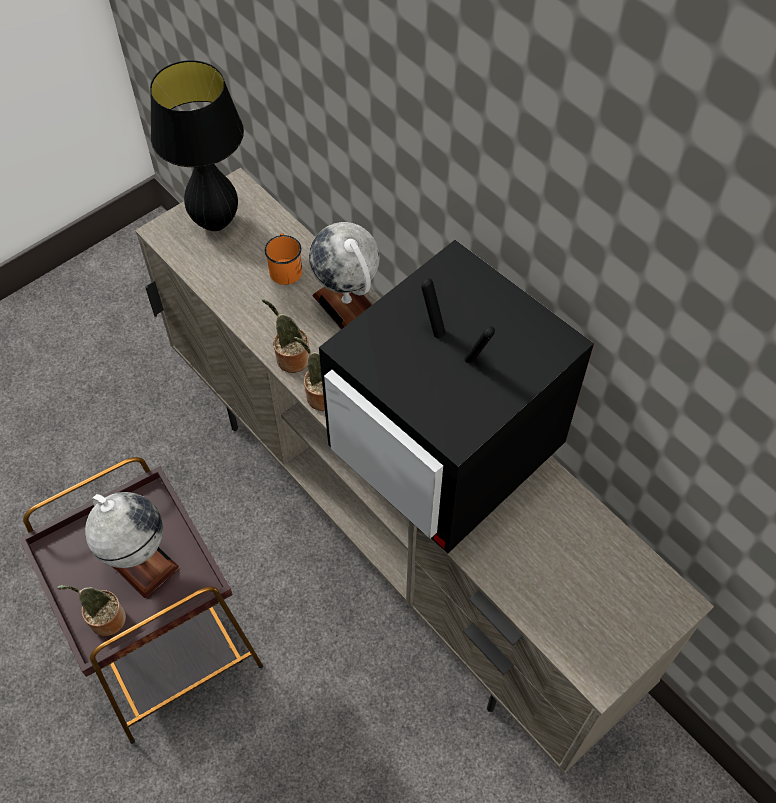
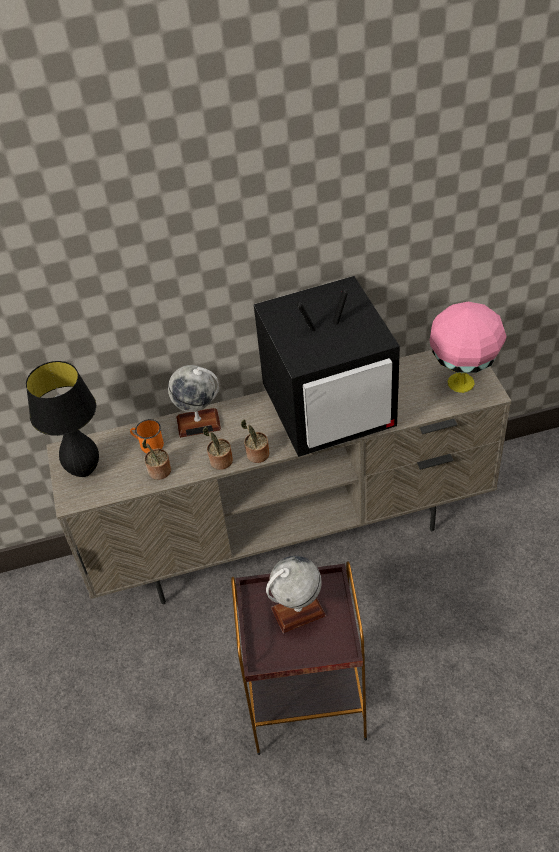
camera: 60 degrees left, 10 degrees down
(104, 619) = (329, 643): potted plant -> potted plant (159, 472)
(601, 621) = (462, 383): none -> pink table lamp

